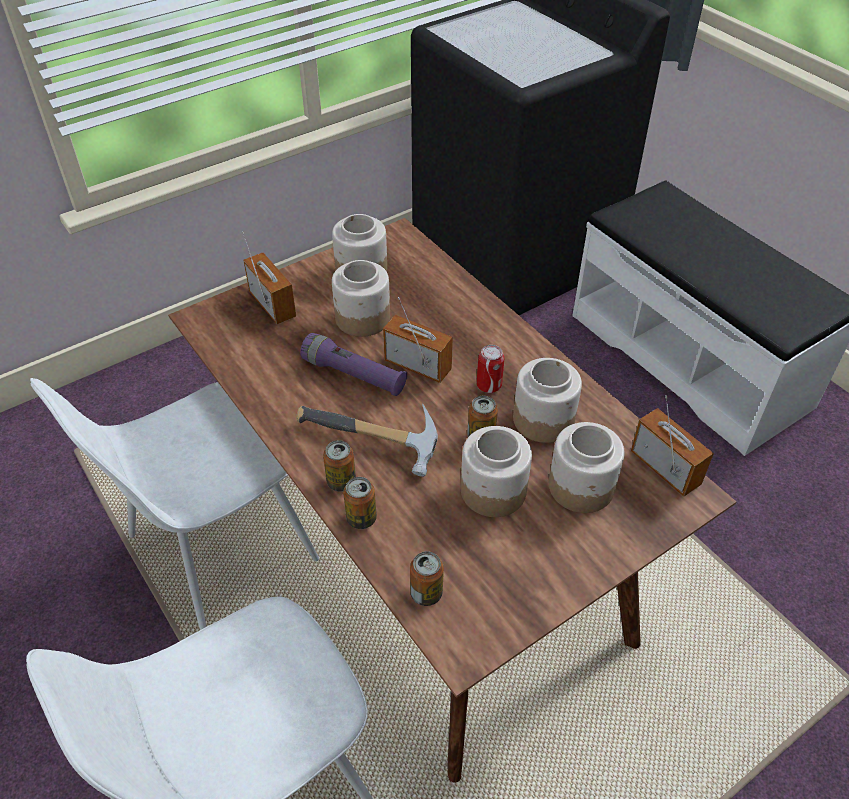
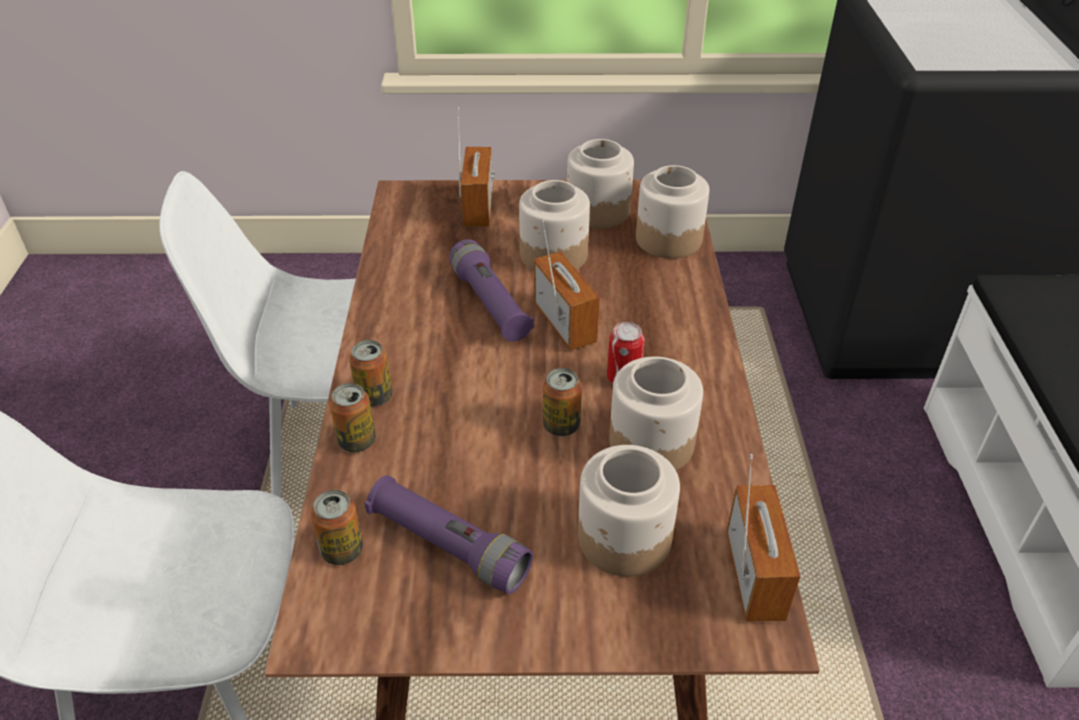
camera: 35 degrees right, 5 degrees down
(371, 445) = (438, 376): hammer -> none
(488, 551) = (448, 546): none -> purple flashlight
(492, 490) = (518, 486): jar -> jar (668, 239)

